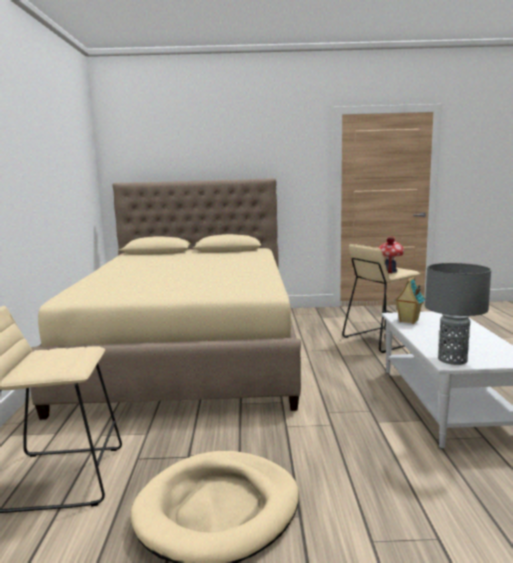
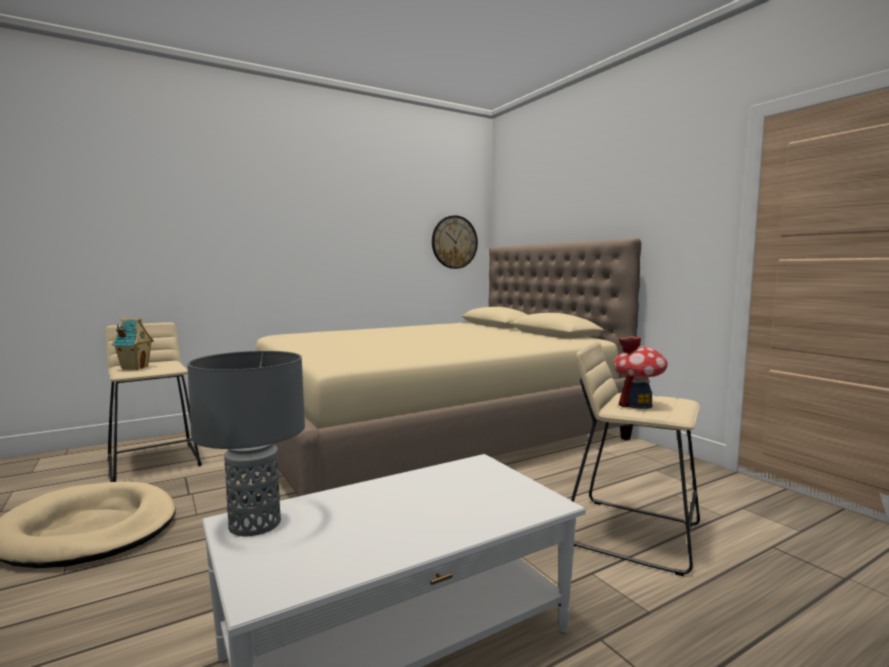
camera: 60 degrees right, 5 degrees down
(85, 179) = (454, 242): none -> wall clock
(408, 321) = (451, 474): toy house -> toy house (134, 368)

